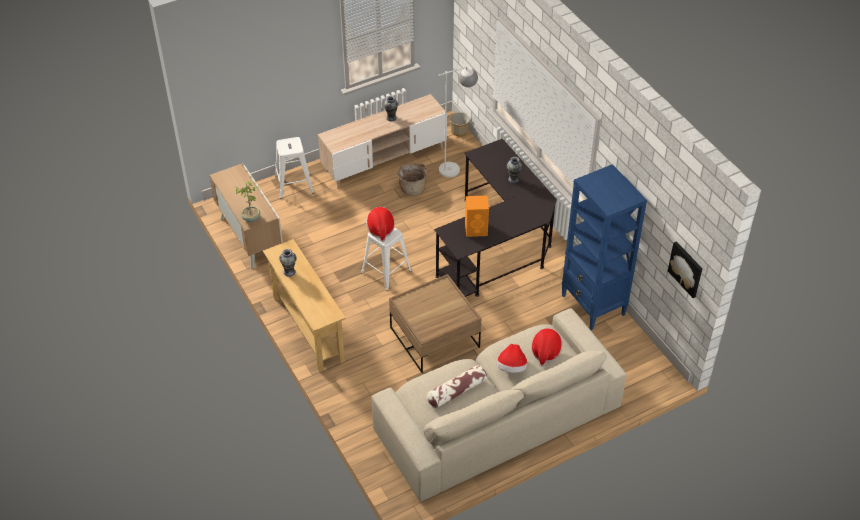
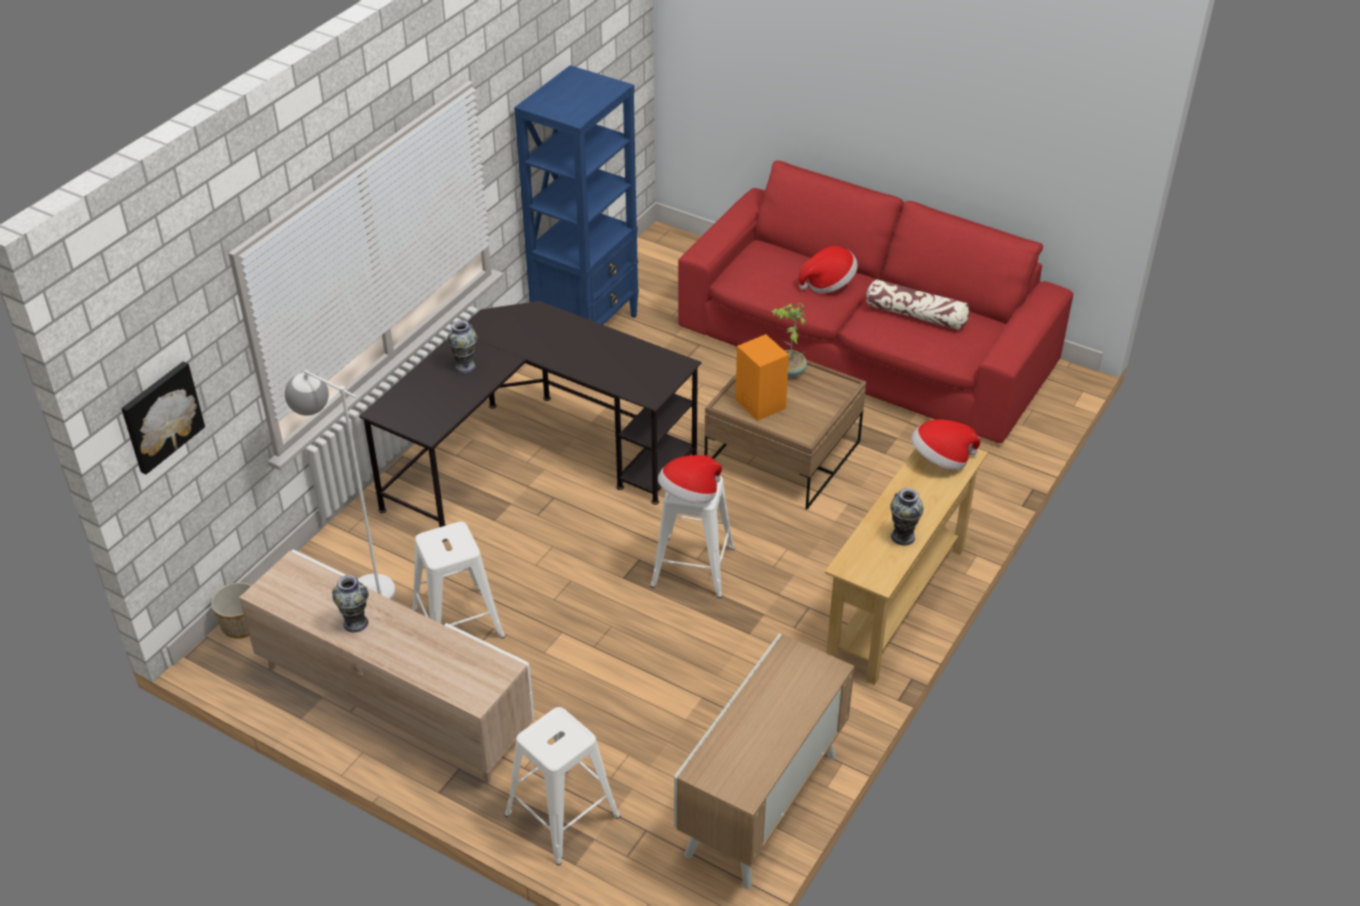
camera: 120 degrees left, 5 degrees down
(251, 218) = (814, 673): potted plant -> potted plant (788, 372)
(412, 188) = (456, 622): basket -> white stool
(476, 229) = (618, 365): orange speaker -> orange speaker (759, 403)
(496, 417) = (864, 347): beige sofa -> red sofa
(545, 352) = (772, 265): hat -> hat (941, 460)
(686, 269) = (626, 69): picture -> picture (161, 416)

